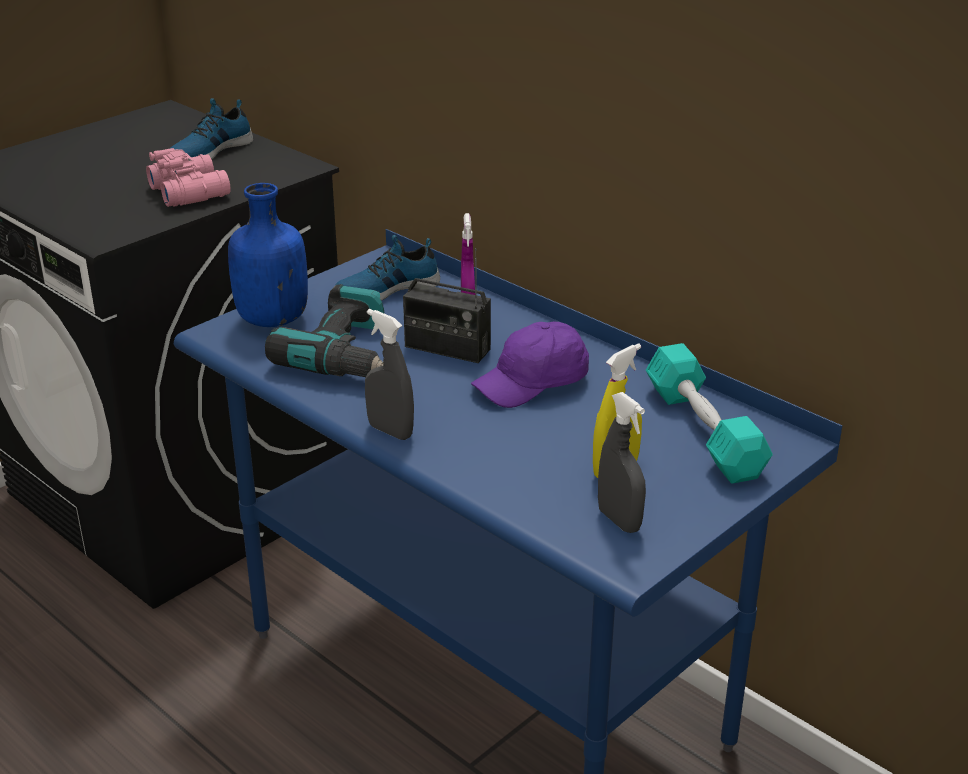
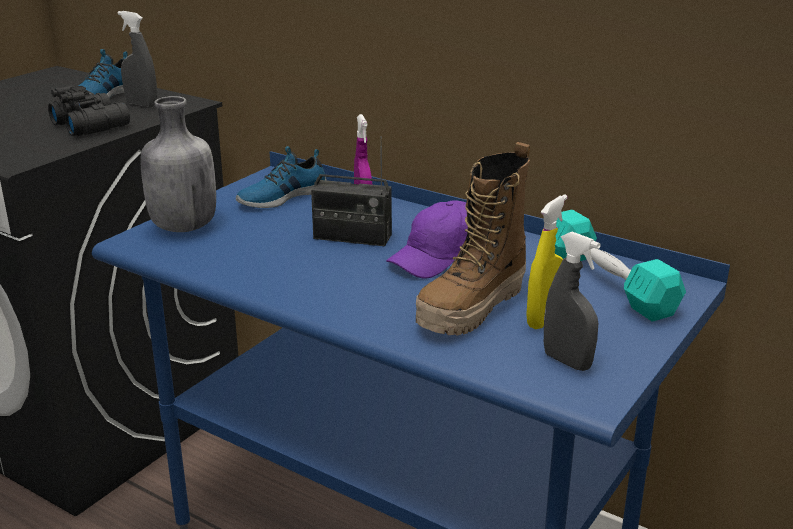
camera: 10 degrees left, 5 degrees down
(191, 191) = (91, 125): pink binoculars -> black binoculars
(271, 319) = (182, 227): blue bottle -> grey bottle
(345, 354) = (260, 248): power drill -> none
(390, 431) = (323, 306): grey spray bottle -> grey spray bottle (142, 104)
(544, 449) = (472, 309): none -> boot

